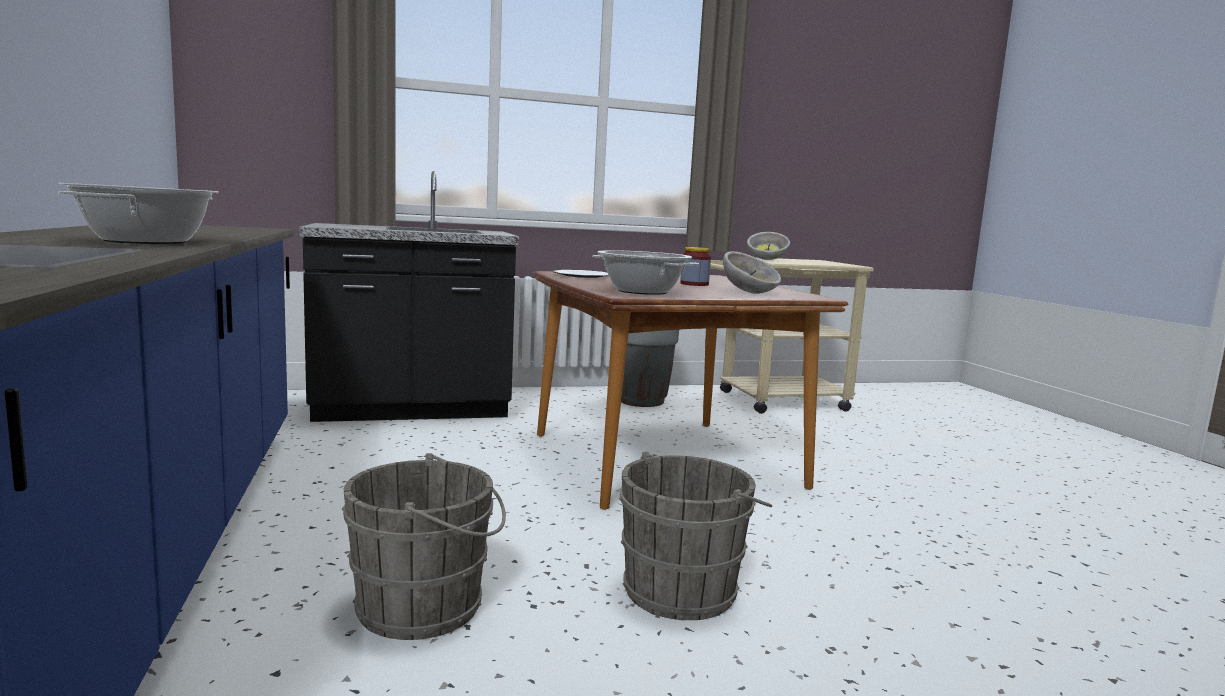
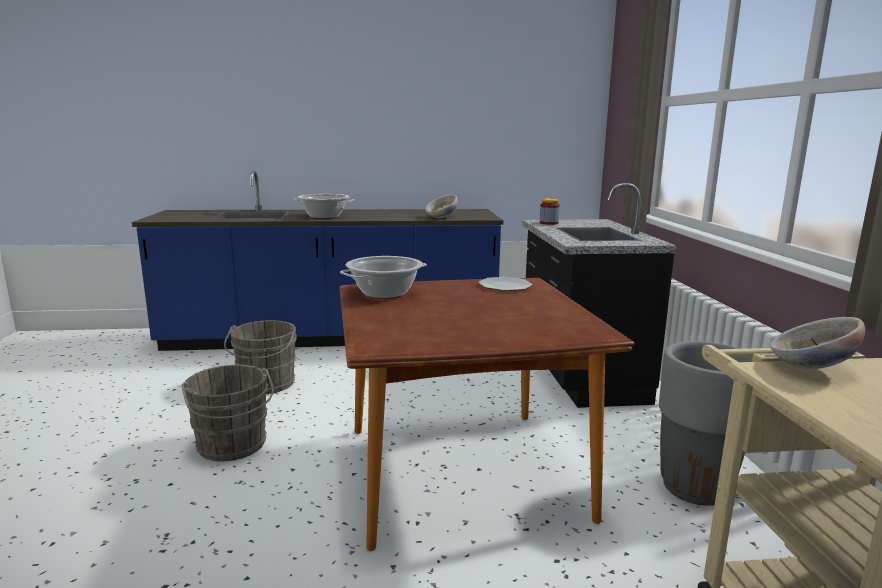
camera: 100 degrees right, 5 degrees up
(694, 284) = (467, 313): jar -> jar (548, 223)
(750, 292) = (399, 325): bowl -> bowl (441, 218)

